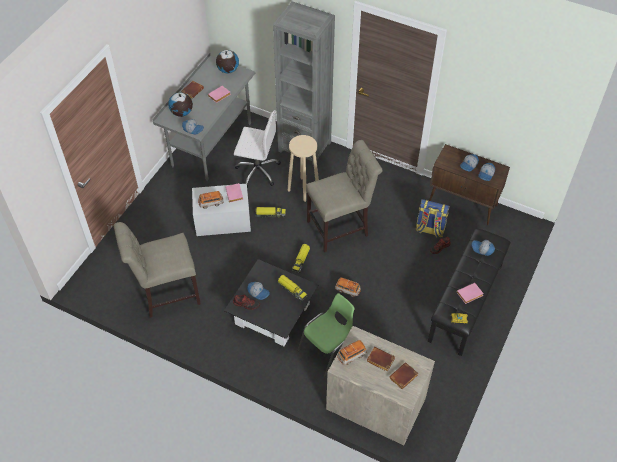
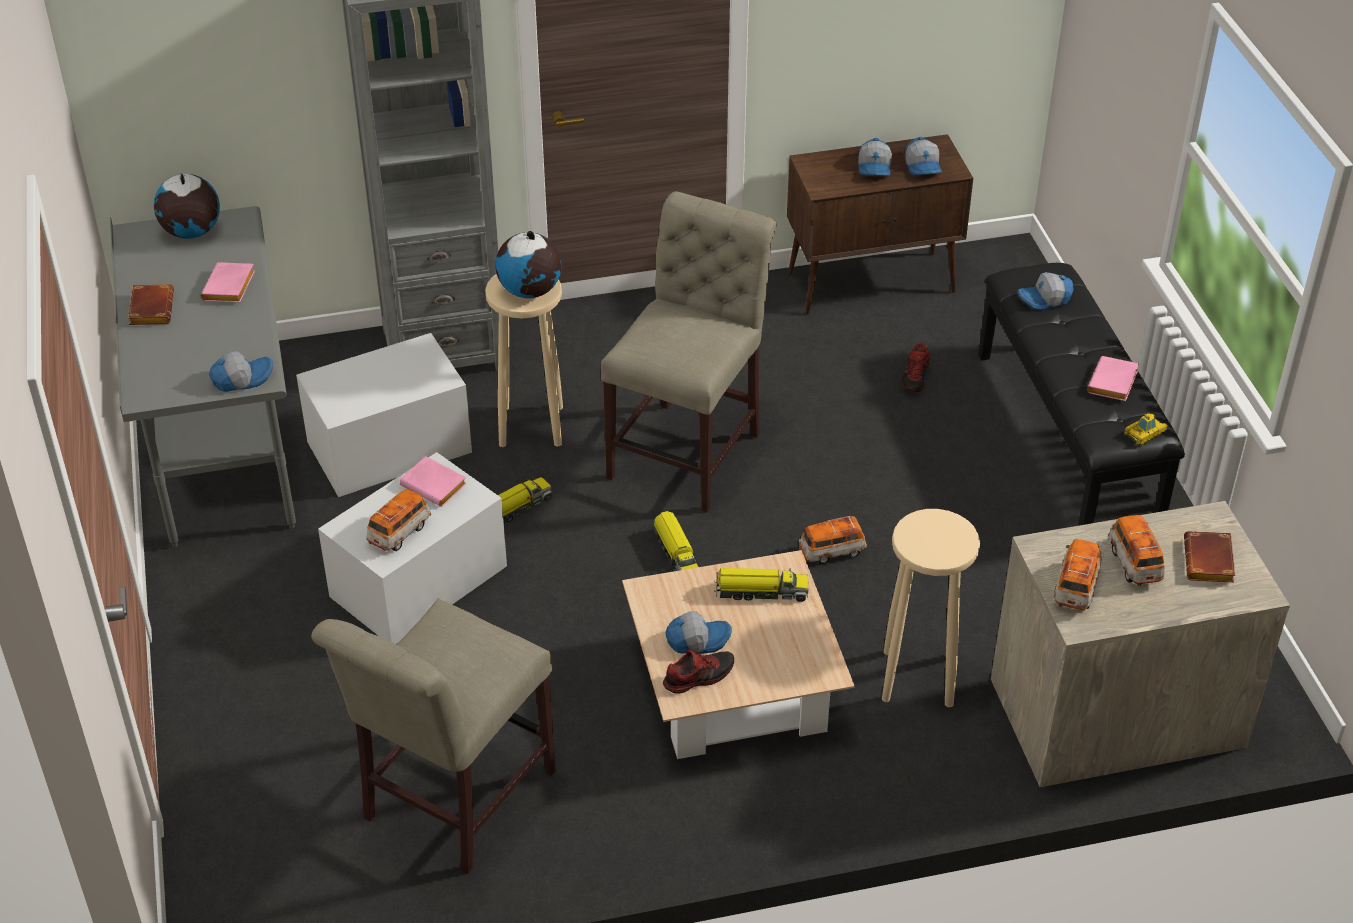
camera: 40 degrees left, 10 degrees down
(182, 113) = (176, 362): globe -> globe (530, 291)
(257, 171) = (389, 447): white office chair -> white storage box
(272, 314) = (733, 688): black coffee table -> beige coffee table
(328, 349) = (919, 678): green chair -> beige stool
(379, 360) = (1134, 563): brown book -> toy car
(429, 229) = (862, 357): backpack -> none

